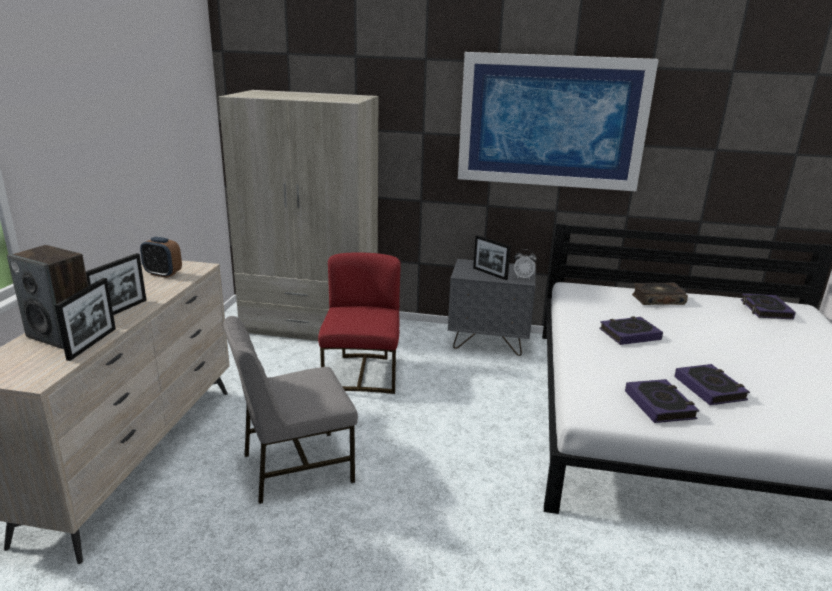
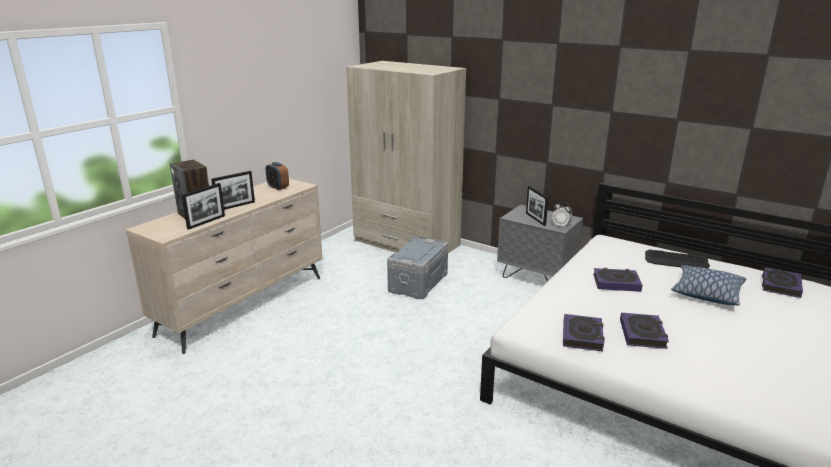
camera: 25 degrees right, 0 degrees up
(295, 467) = (331, 332): grey chair -> none
(362, 373) = (419, 282): red chair -> grey storage box
(551, 122) = (600, 94): picture -> none
(657, 299) = (676, 261): book -> keyboard
(716, 329) = (706, 293): none -> pillow

